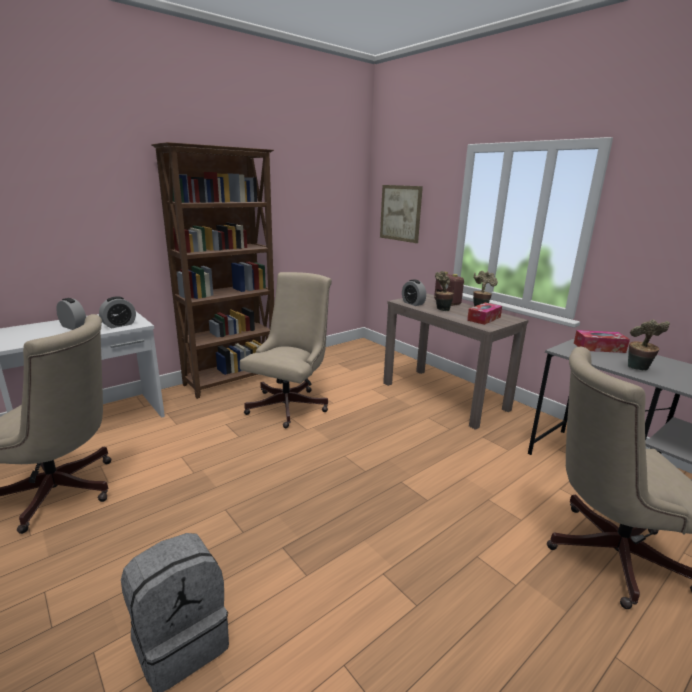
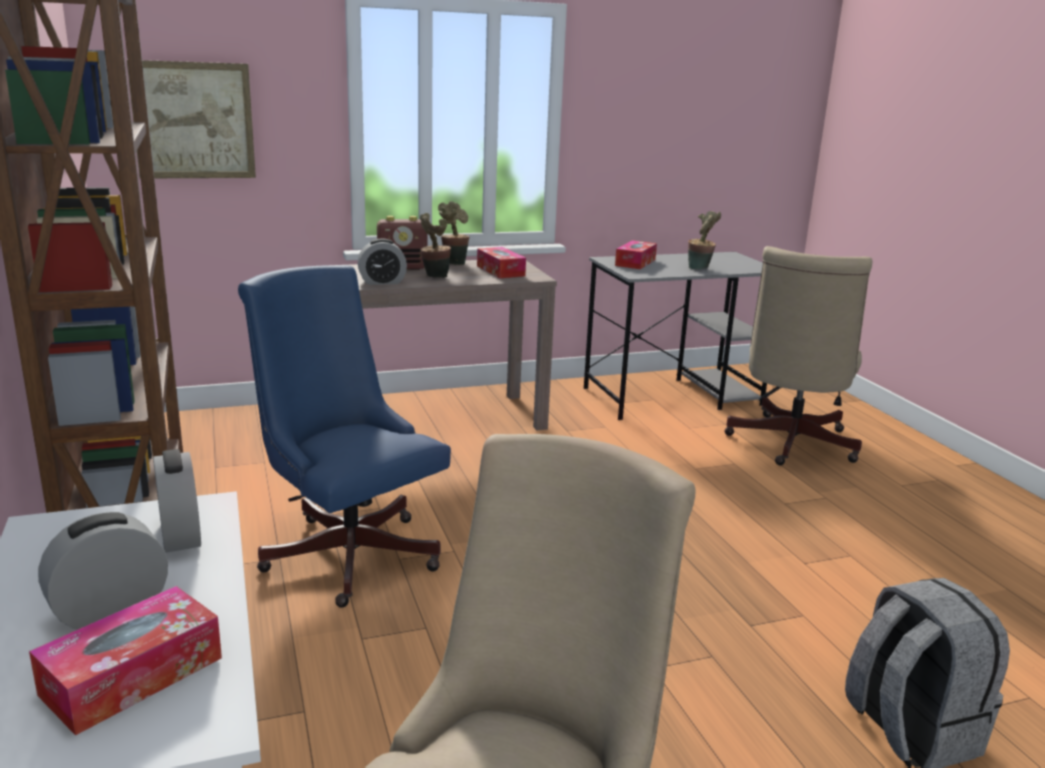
camera: 70 degrees left, 0 degrees up
(35, 335) = (132, 676): none -> tissue box
(291, 404) = (346, 550): beige office chair -> blue office chair

